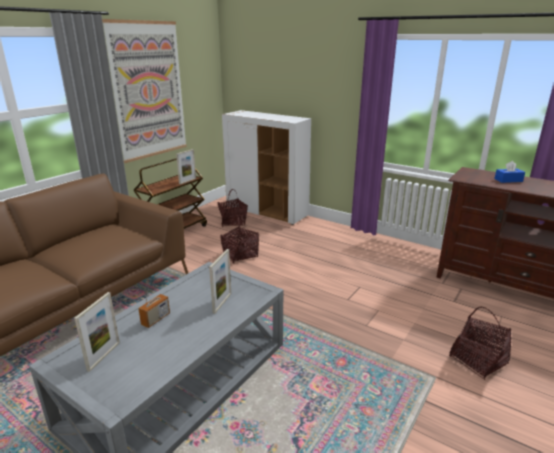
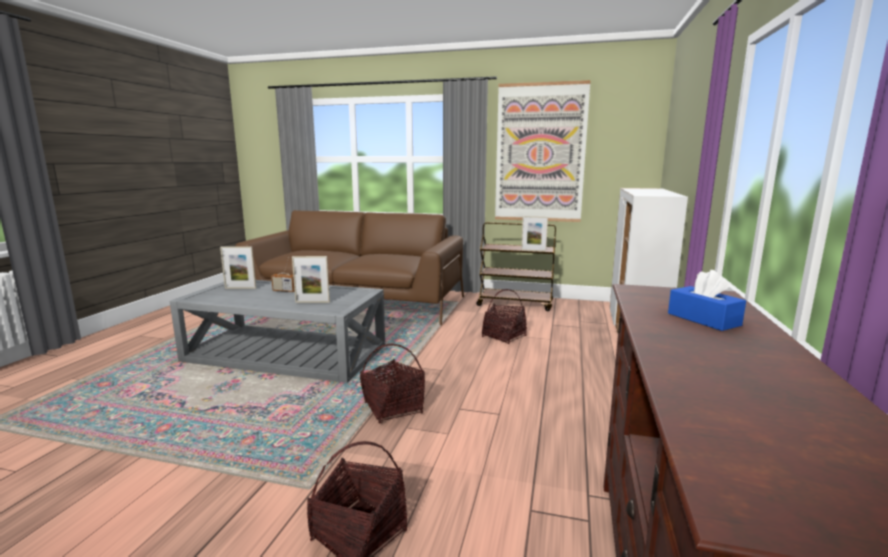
camera: 70 degrees right, 10 degrees down
(233, 222) = (577, 320): basket -> basket (393, 408)

